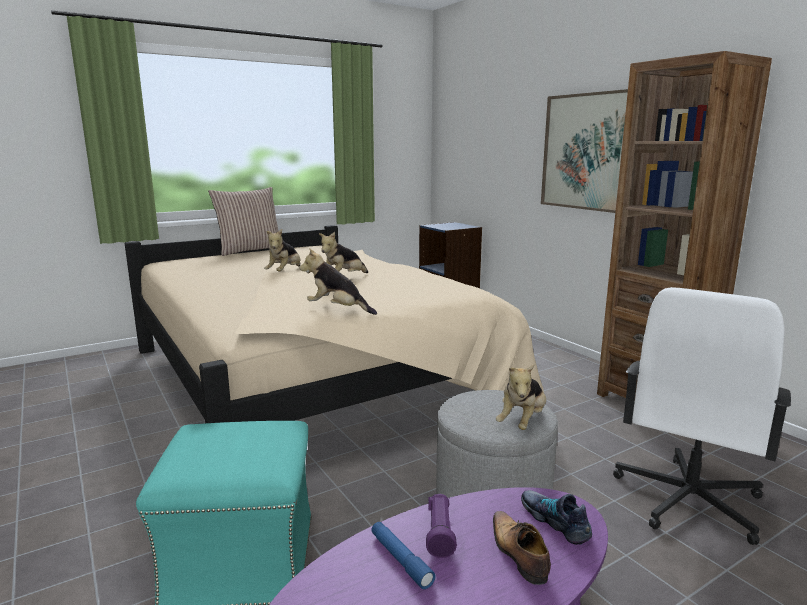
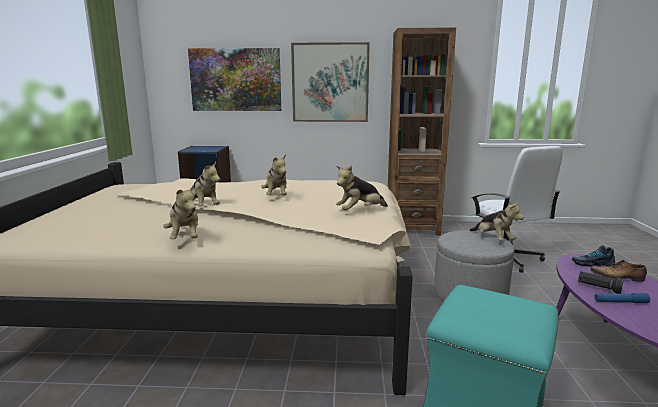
camera: 55 degrees left, 0 degrees up
(201, 287) = (185, 238): none -> plush toy
(250, 250) = (64, 203): pillow -> none
(440, 534) = (598, 288): purple flashlight -> black flashlight
(495, 147) = (235, 80): none -> picture

